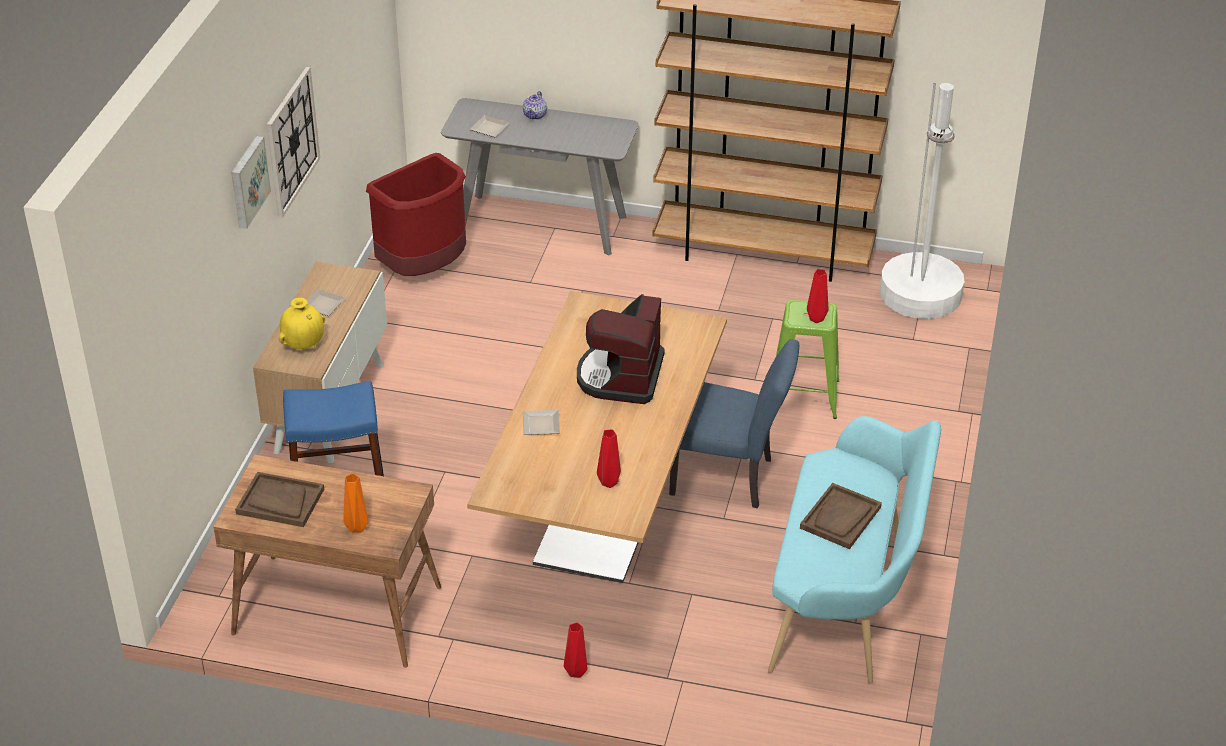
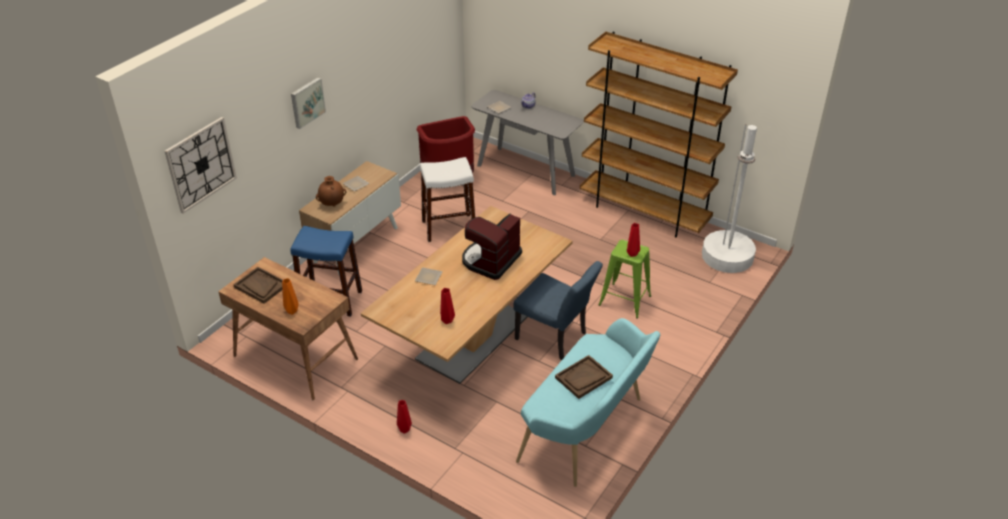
camera: 20 degrees right, 0 degrees up
(292, 141) = (353, 87): wall clock -> wall clock (201, 164)
(304, 345) = (332, 204): yellow vase -> brown vase
(468, 345) = (449, 228): none -> white stool

